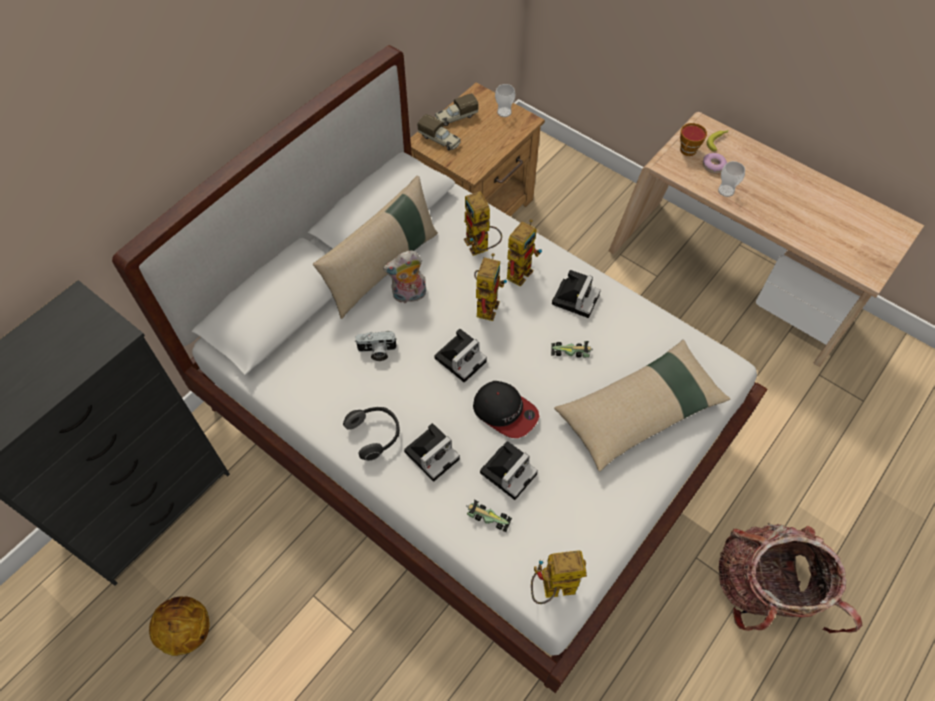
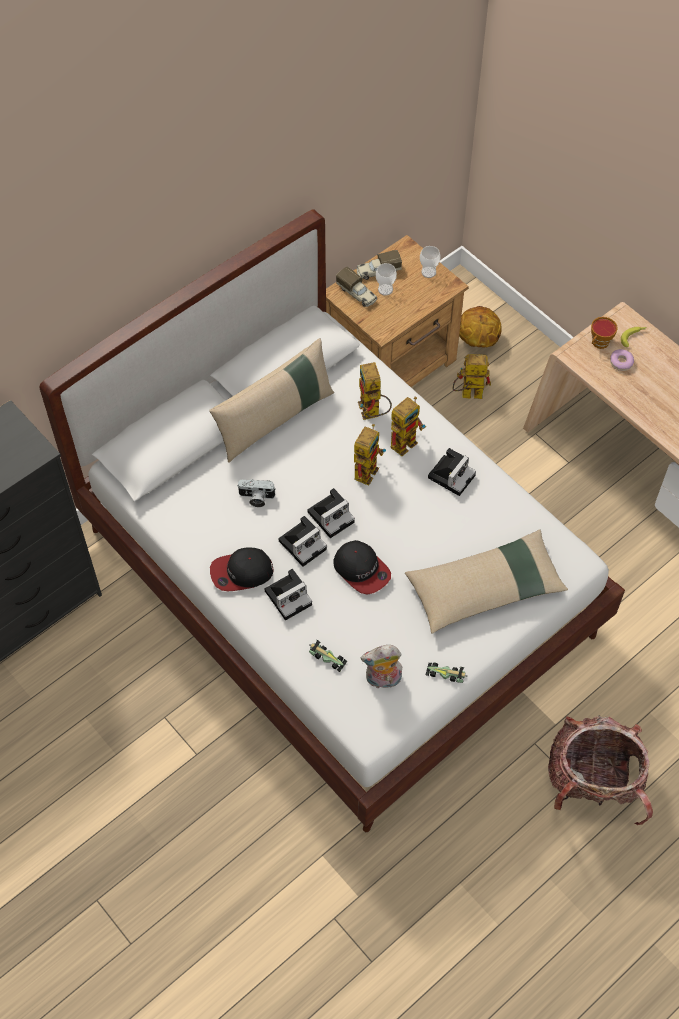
camera: 10 degrees right, 0 degrees up
(187, 631) = (45, 729): basketball -> basketball (477, 340)
(375, 435) = (241, 572): headphones -> cap
(409, 296) = (295, 450): plush toy -> plush toy (382, 680)
(509, 471) = (353, 622): camera -> camera (303, 543)
(551, 590) = (368, 725): toy robot -> toy robot (467, 394)
(571, 351) = (435, 524): toy car -> toy car (446, 674)
(726, 191) = (626, 390): cup -> cup (385, 289)

